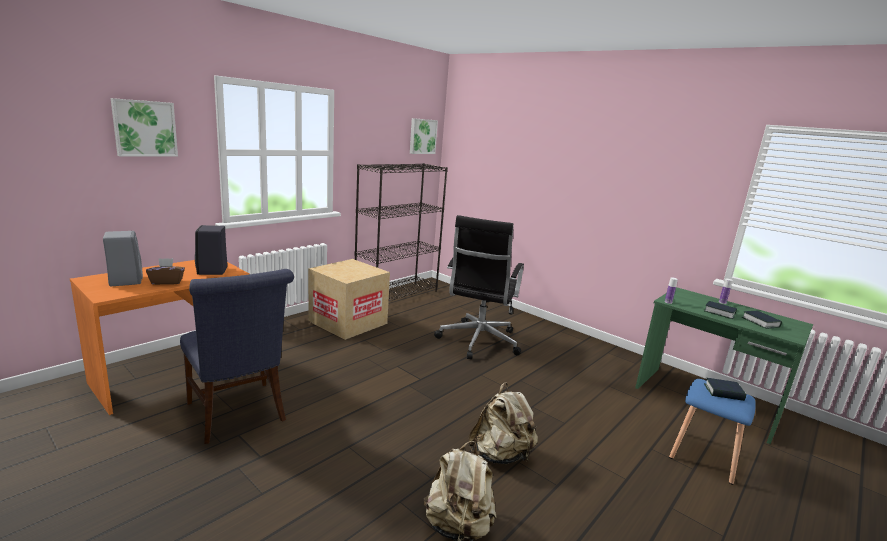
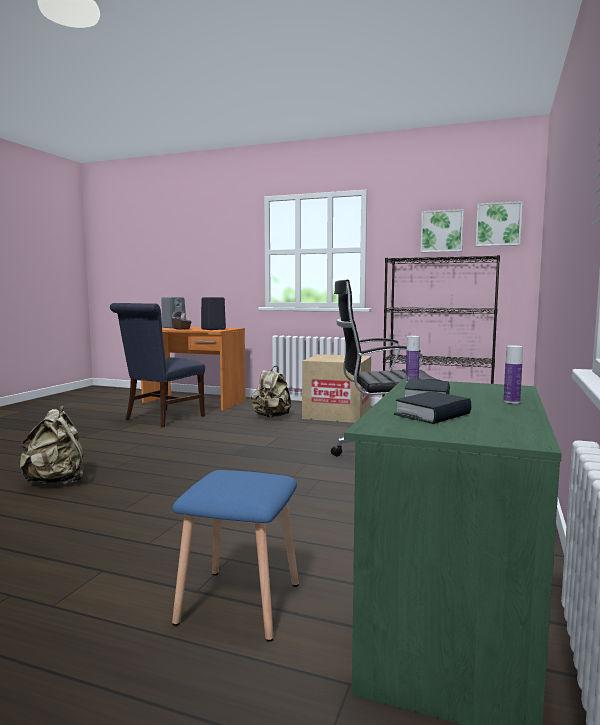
camera: 70 degrees right, 10 degrees down
(144, 128) = (221, 238): picture -> picture (442, 231)
(500, 455) = (159, 485): beige backpack -> beige backpack (271, 417)
(723, 392) = (241, 482): book -> none

